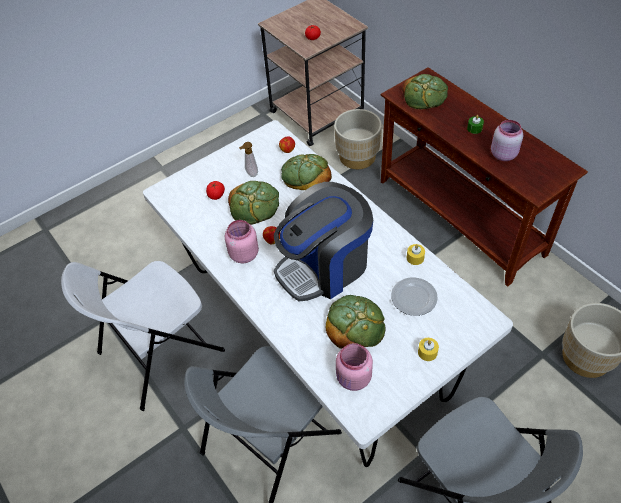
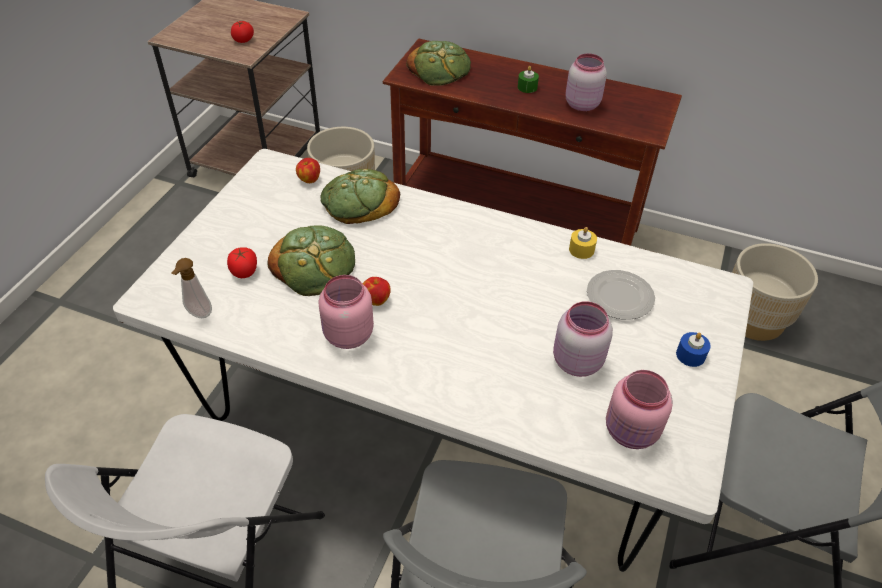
camera: 35 degrees left, 5 degrees down
(251, 174) = (277, 226): soap dispenser -> soap dispenser (198, 314)
(324, 266) = (476, 305): coffee machine -> none
(355, 324) = (575, 361): bread -> pink jar
(427, 352) = (690, 355): yellow candle -> blue candle

